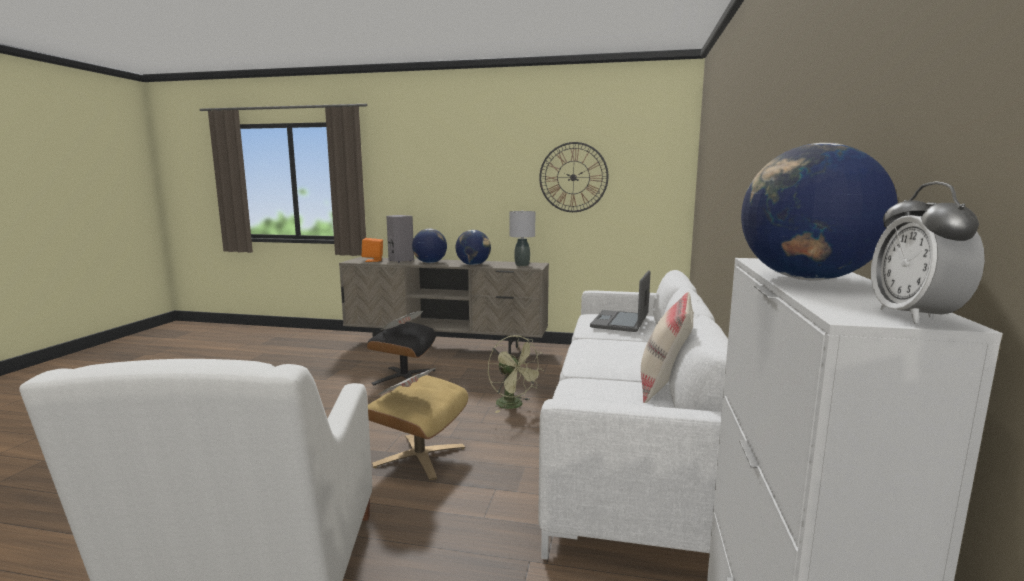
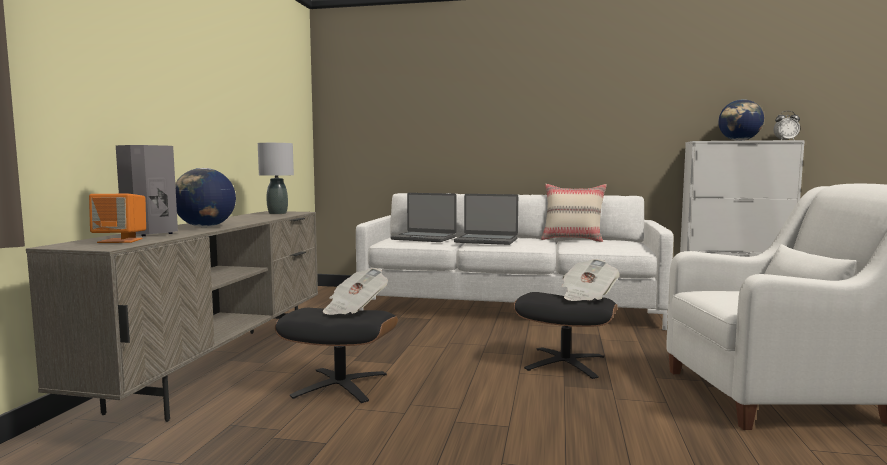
camera: 90 degrees left, 5 degrees down
(419, 456) = (564, 362): beige ottoman -> black ottoman
(473, 265) = (252, 219): globe -> none
(514, 405) = (445, 334): green fan -> none
(573, 177) = (253, 106): wall clock -> none
(612, 343) = (486, 241): none -> laptop

